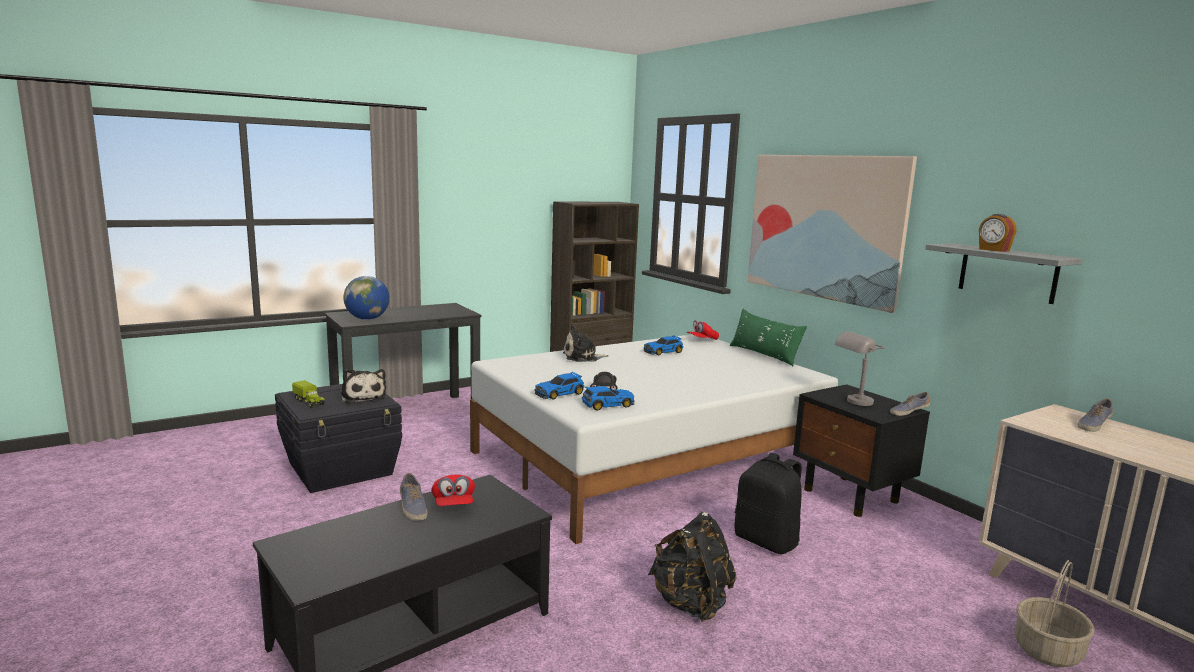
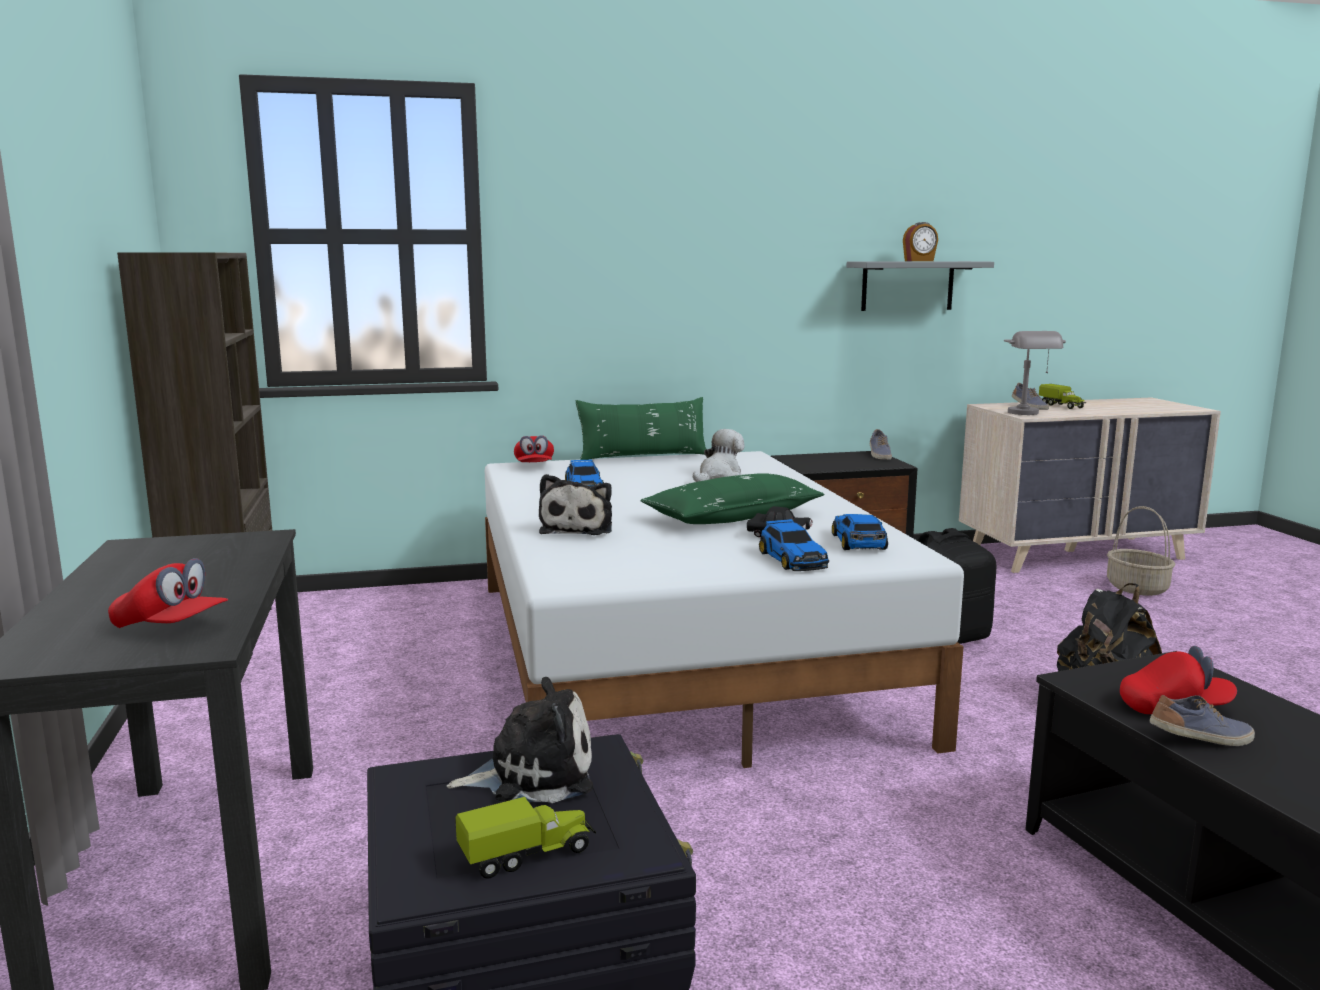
camera: 70 degrees left, 0 degrees up
(367, 319) = (171, 627): globe -> red cap
(636, 380) = (733, 517): none -> green pillow
(732, 372) = (719, 477): none -> plush toy
(823, 227) = (672, 259): picture -> none
(853, 403) = (844, 463): grey table lamp -> grey table lamp (1028, 414)
(1138, 439) = (1061, 406): none -> toy truck

